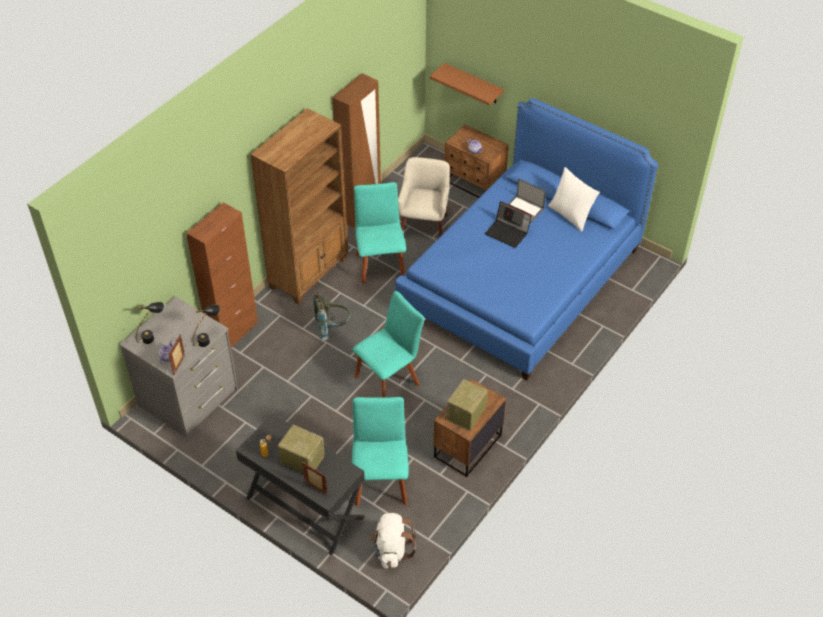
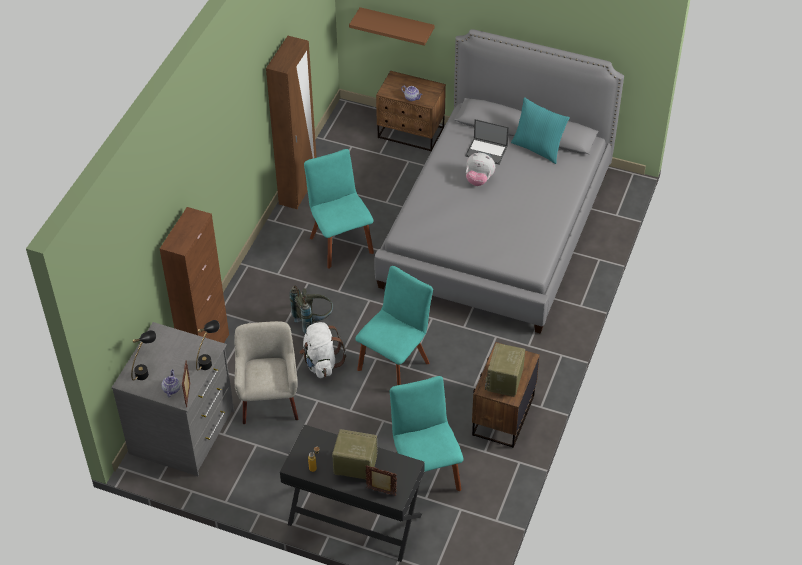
camera: 15 degrees left, 0 degrees up
(309, 273) = (266, 268): brown bookcase -> none
(391, 550) = (462, 541): white backpack -> white backpack (321, 363)
(424, 225) = (373, 190): beige armchair -> beige armchair (269, 400)
(508, 233) = (479, 180): laptop -> plush toy
(520, 278) = (496, 227): blue bed -> grey bed
(571, 215) = (538, 148): white pillow -> turquoise pillow

